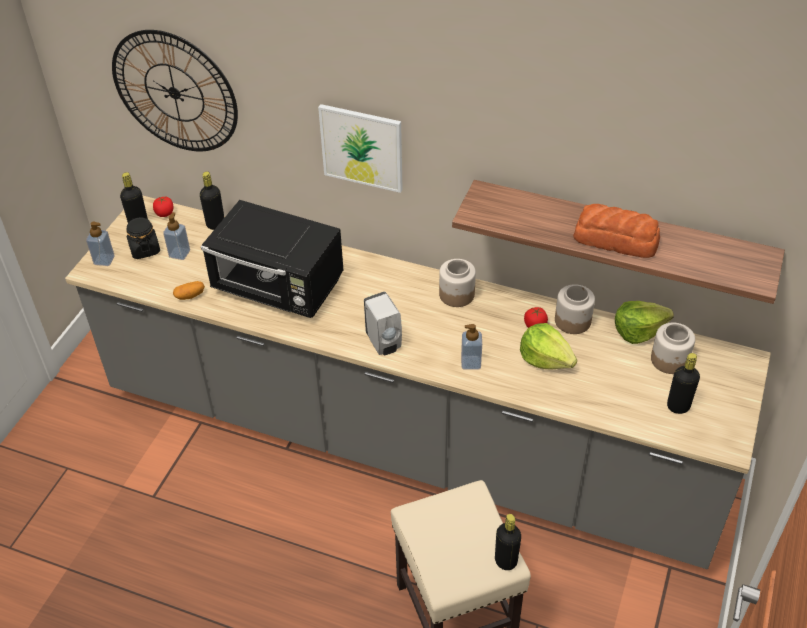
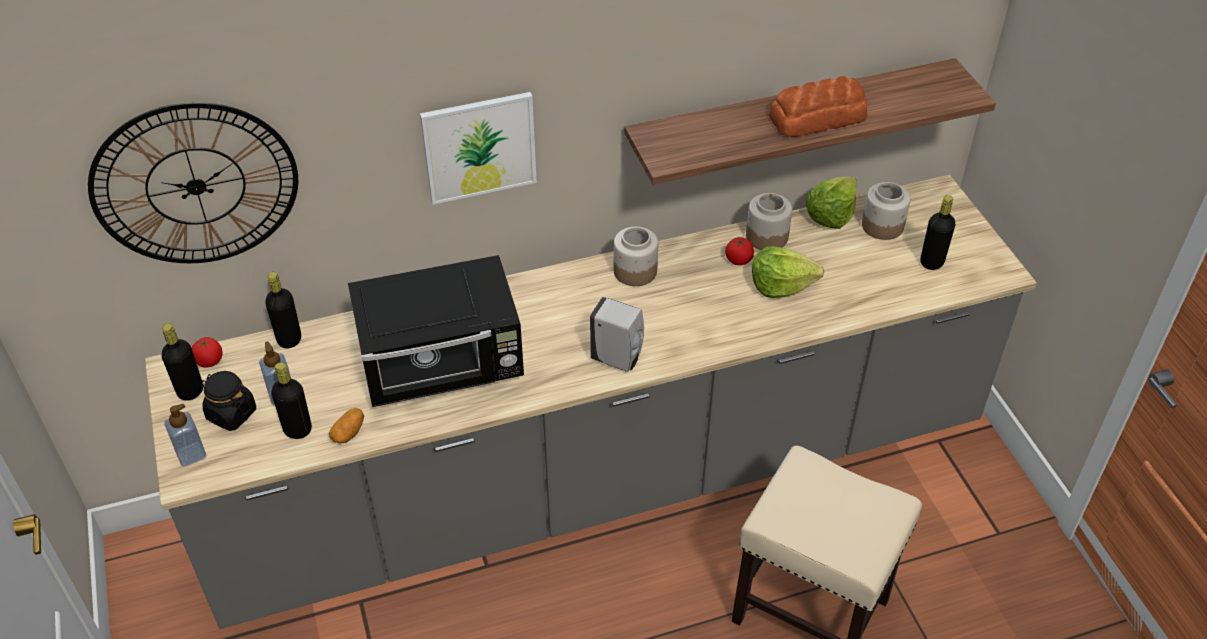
camera: 40 degrees left, 0 degrees up
(471, 363) = (720, 328): soap dispenser -> none
(506, 561) = (893, 503): black bottle -> black bottle (297, 429)

